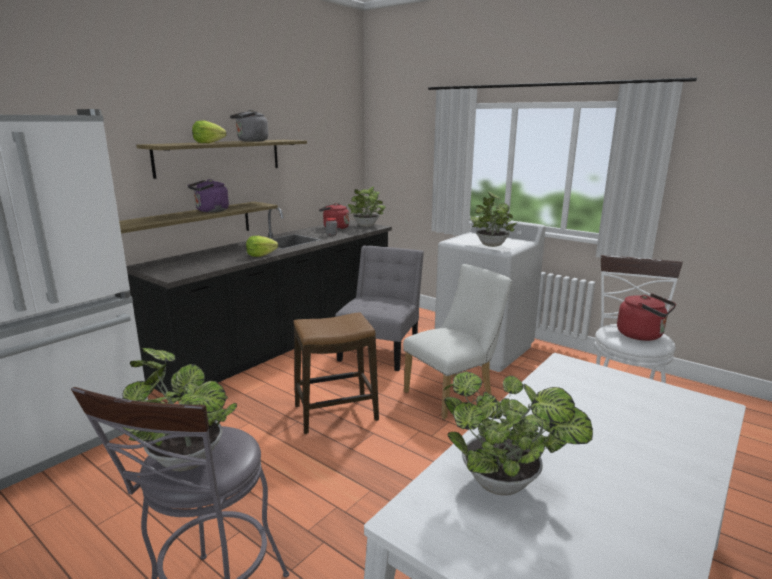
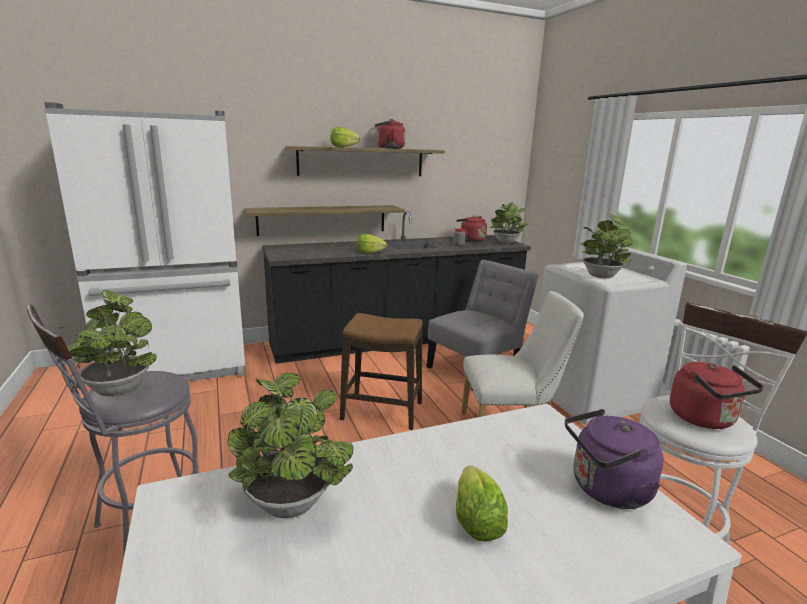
camera: 30 degrees right, 0 degrees up
(210, 211) = (340, 208): purple kettle -> purple kettle (606, 490)
(251, 141) = (388, 148): grey kettle -> red kettle
(620, 442) = (476, 522): none -> lettuce

